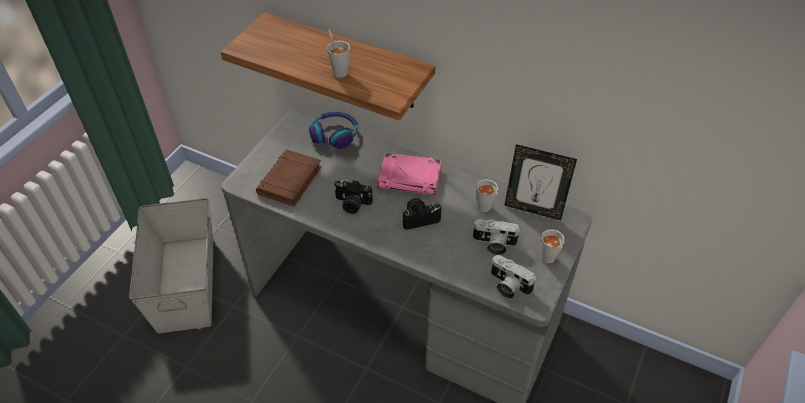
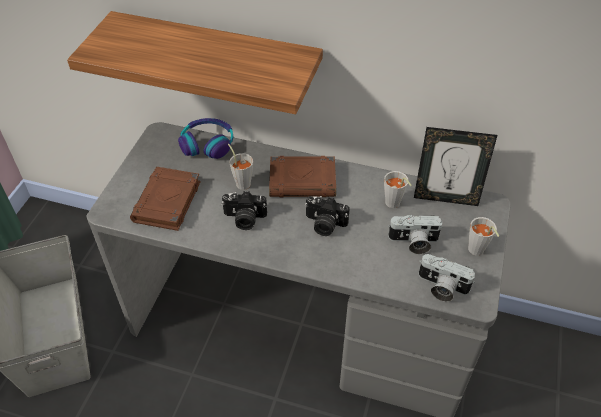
camera: 10 degrees left, 0 degrees up
(339, 71) = (214, 66): grey cup -> grey cup (242, 182)
(410, 177) = (303, 181): pink book -> brown book
(419, 218) = (324, 224): camera -> camera turned 135 degrees counterclockwise

